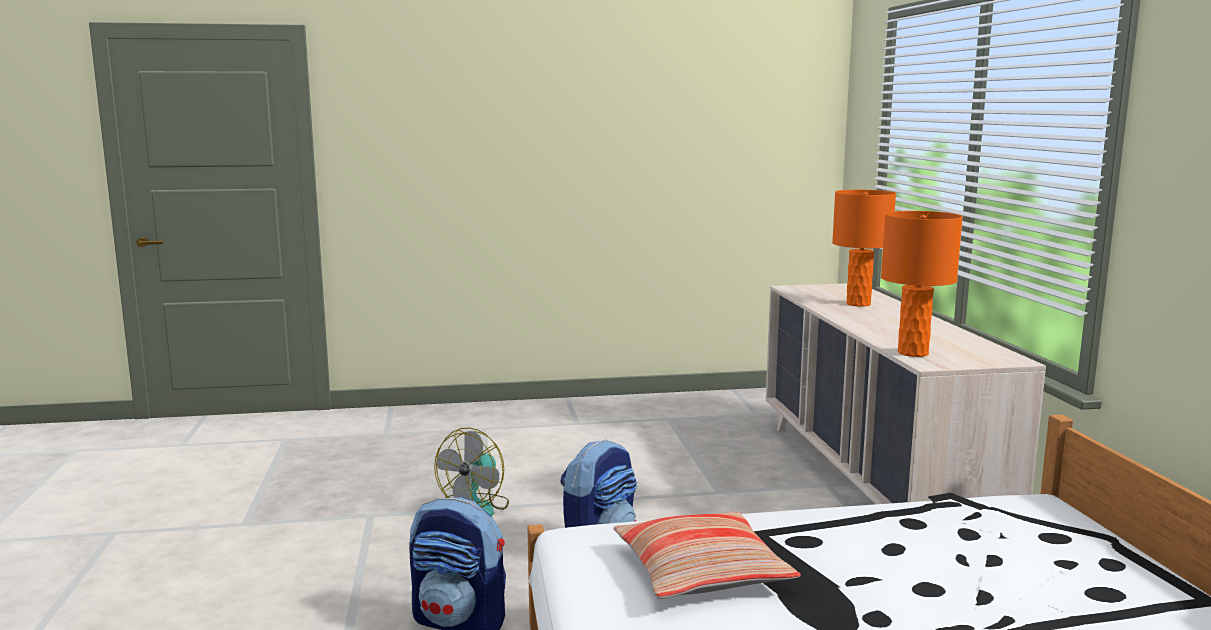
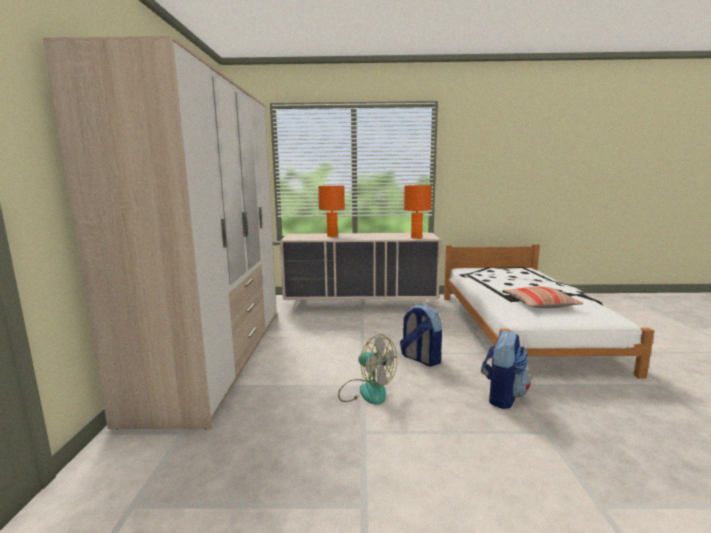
camera: 80 degrees left, 0 degrees up
(563, 416) = (217, 357): none -> wardrobe

